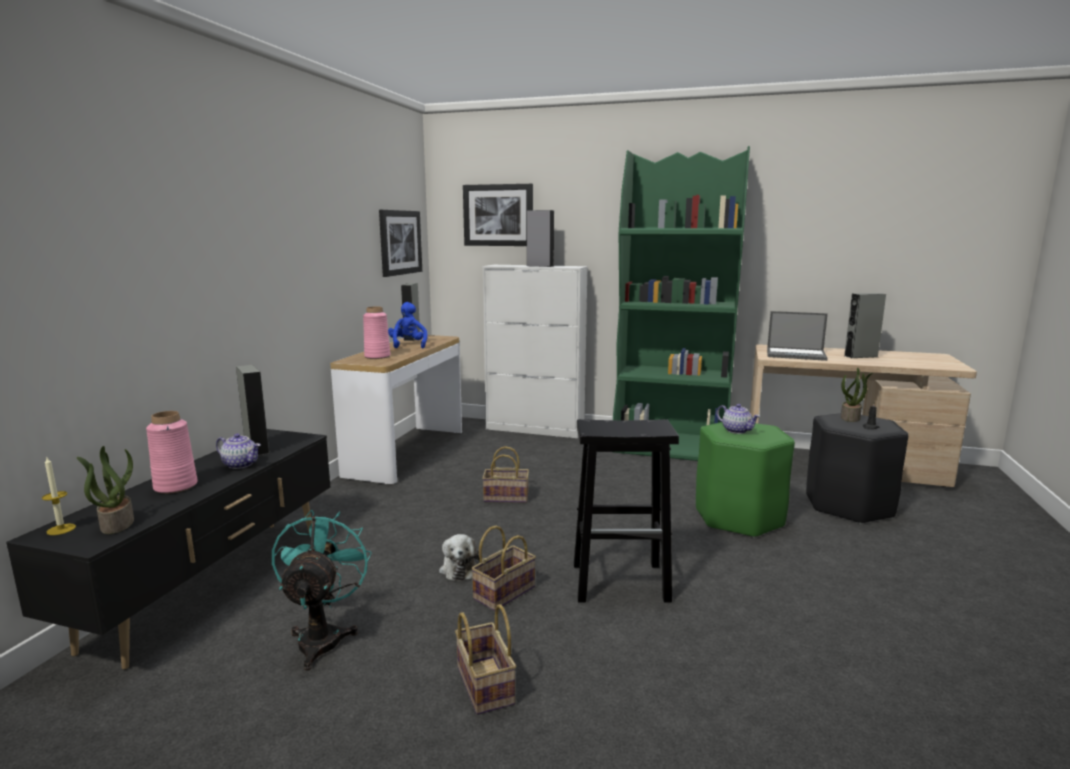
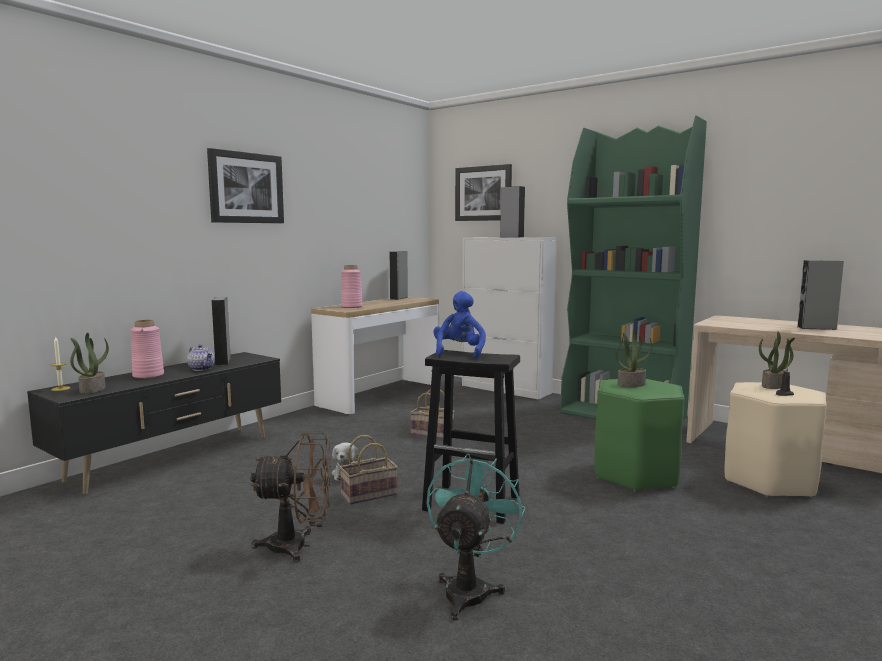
camera: 20 degrees right, 5 degrees down
(323, 636) = (216, 499): turquoise fan -> turquoise fan (469, 589)
(400, 242) = (395, 216): picture -> picture (246, 188)
(408, 345) = (387, 302): blue plush toy -> blue plush toy (459, 352)
(483, 684) = (298, 546): basket -> brown fan
(737, 430) = (631, 384): teapot -> potted plant
(796, 354) = (743, 323): laptop -> none
(848, 506) = (769, 481): black stool -> beige stool

